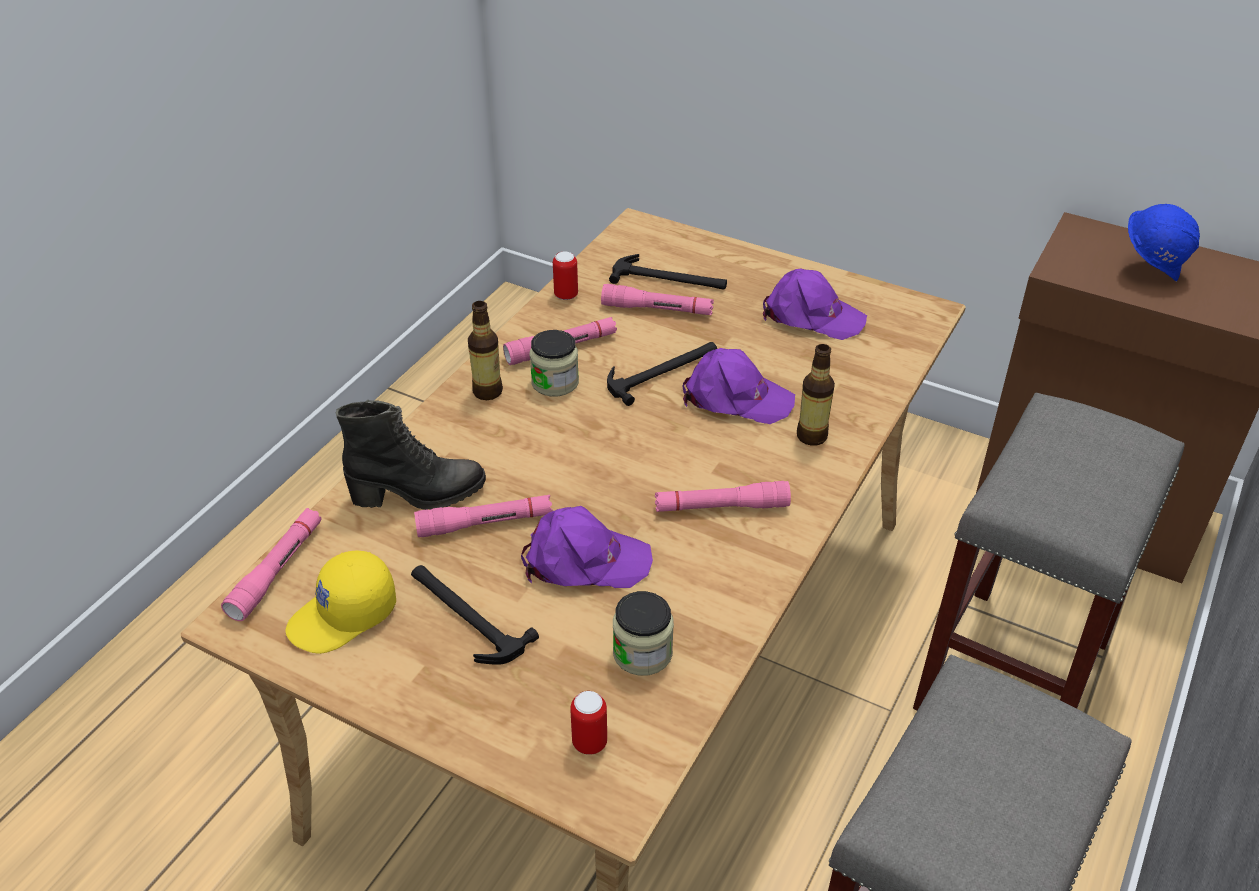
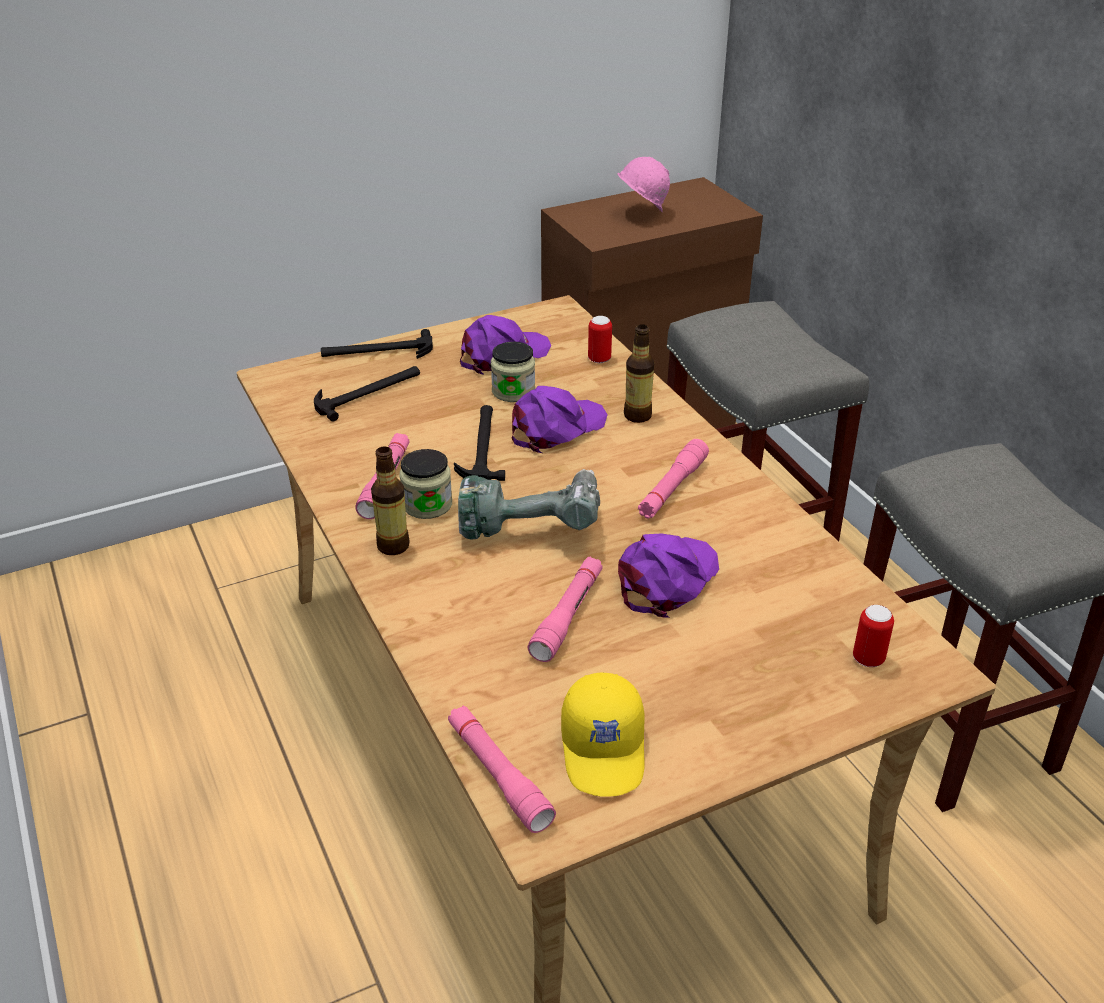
camera: 55 degrees left, 5 degrees down
(418, 494) = (488, 641): black boot -> none
(464, 615) = (671, 672): hammer -> hammer (377, 351)
(566, 295) = (315, 451): can -> can (599, 359)
(585, 447) = (530, 523): none -> power drill
(642, 653) = (795, 592): jar -> jar (513, 391)
(657, 309) = (399, 415): pink flashlight -> none
(1150, 270) = (640, 214): blue hard hat -> pink hard hat

